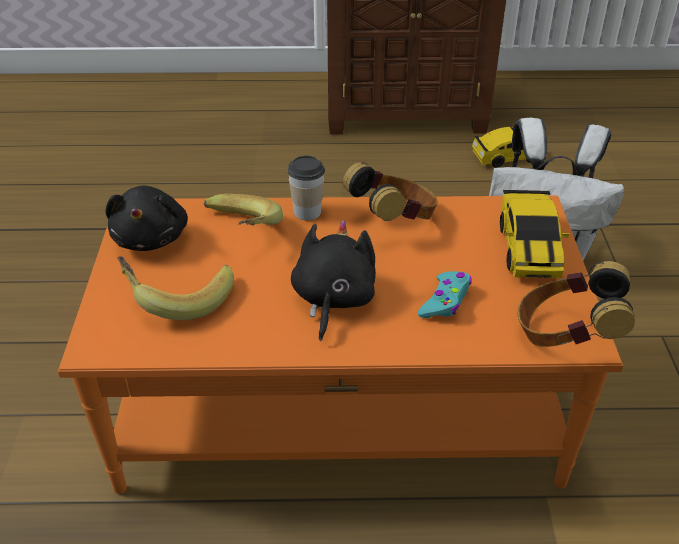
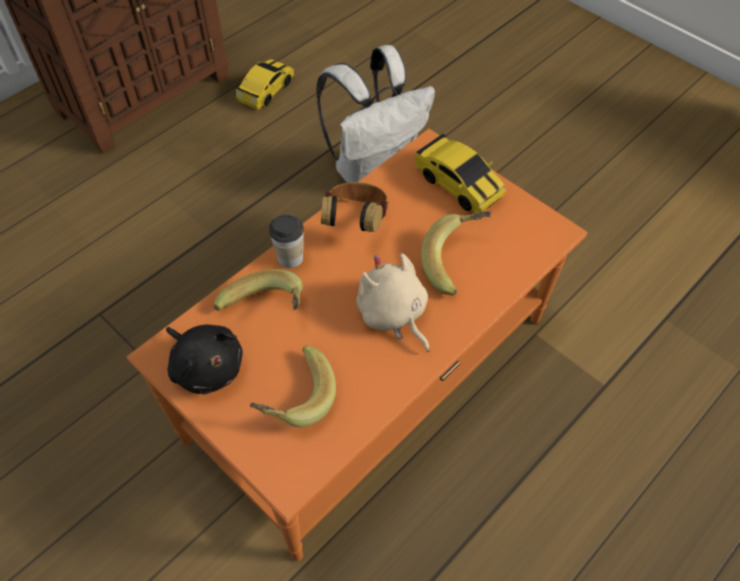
camera: 45 degrees left, 15 degrees up
(332, 300) = (393, 315): black plush toy -> beige plush toy
(445, 301) = (457, 262): turquoise game controller -> banana
(565, 335) = (543, 234): headphones -> none

